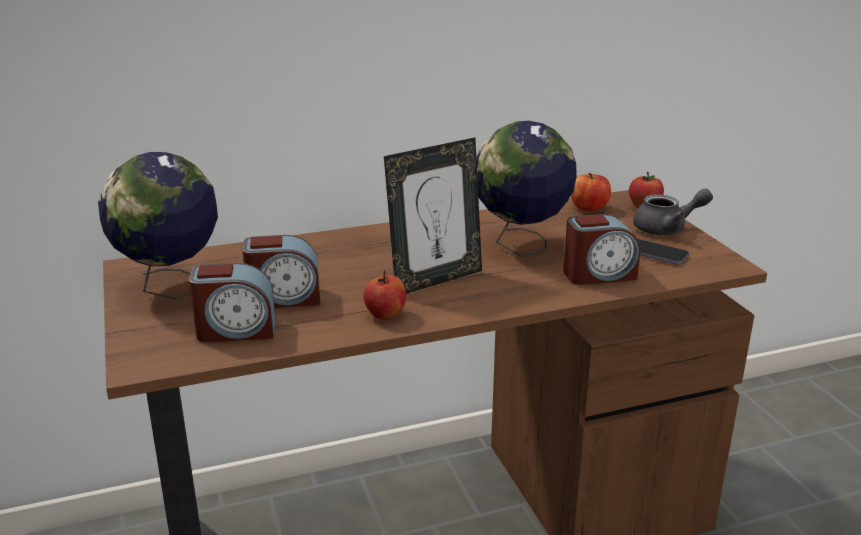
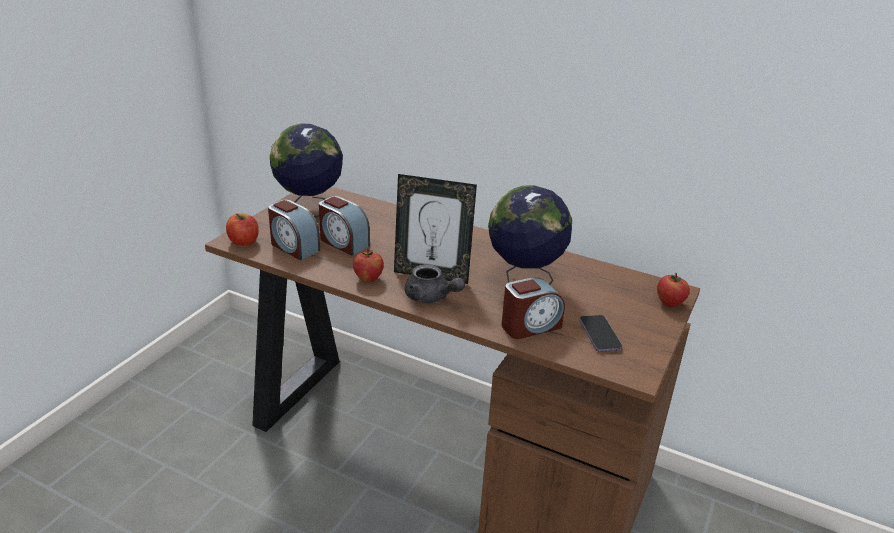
camera: 45 degrees right, 5 degrees up
(589, 208) = (627, 282): apple -> apple (244, 242)
(598, 275) = (530, 326): alarm clock -> alarm clock turned 60 degrees counterclockwise
(667, 229) = (651, 326): grey teapot -> grey teapot (431, 298)

